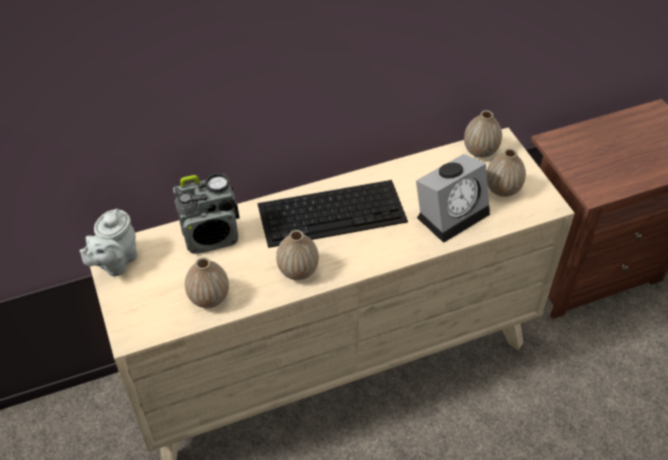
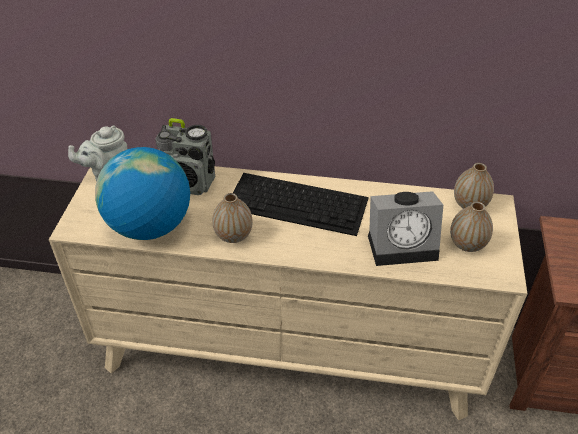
camera: 30 degrees right, 5 degrees down
(209, 298) = (150, 226): vase -> globe

